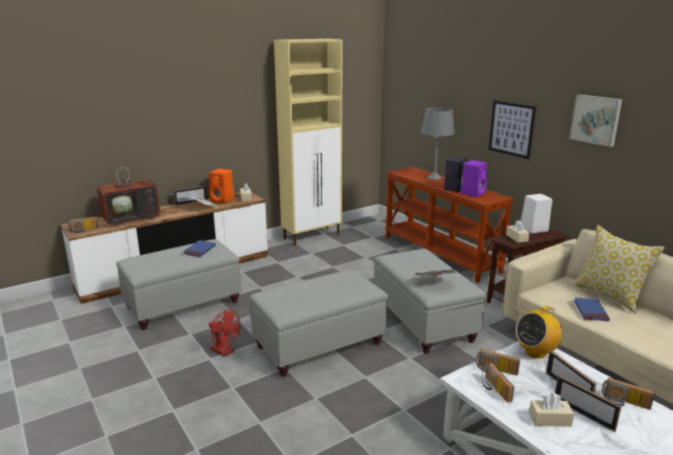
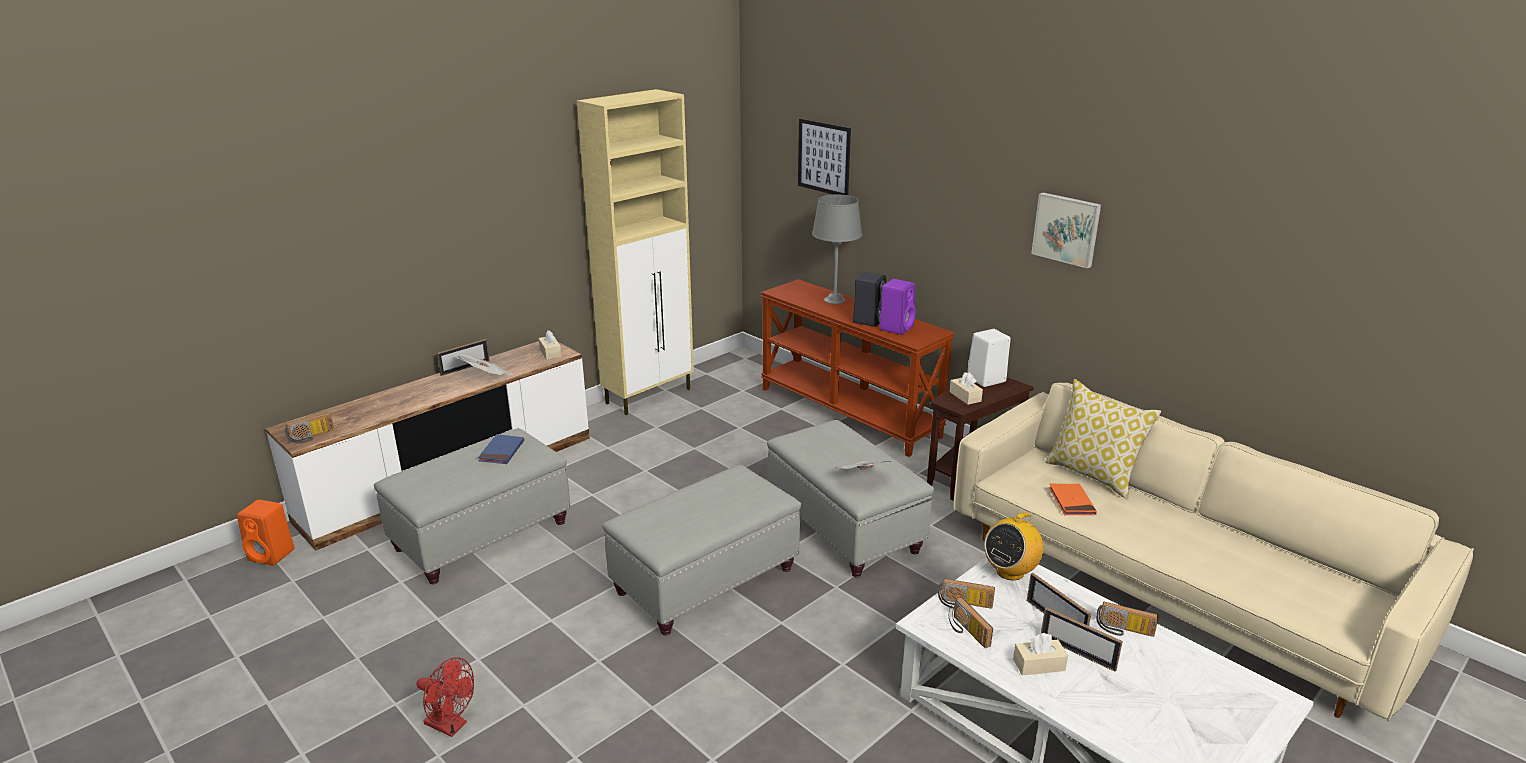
camera: 10 degrees left, 5 degrees up
(133, 219) = (382, 408): television -> none
(223, 200) = (515, 360): orange speaker -> orange speaker (273, 555)
(225, 352) = (571, 606): red fan -> red fan (451, 725)
(511, 129) = (947, 233): picture -> picture (824, 157)
(590, 311) = (1071, 502): blue book -> orange book

